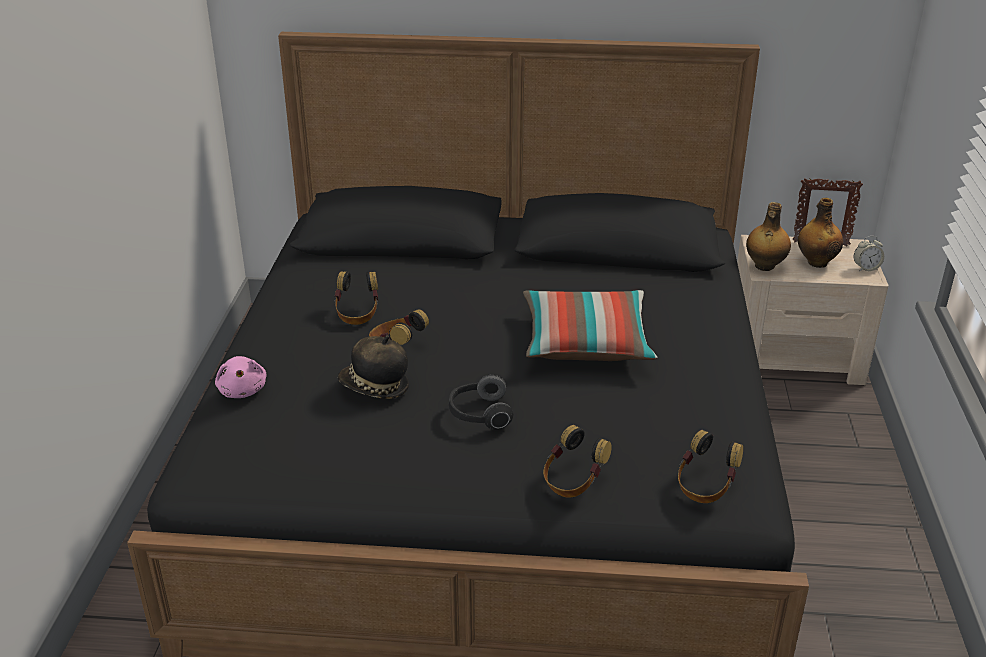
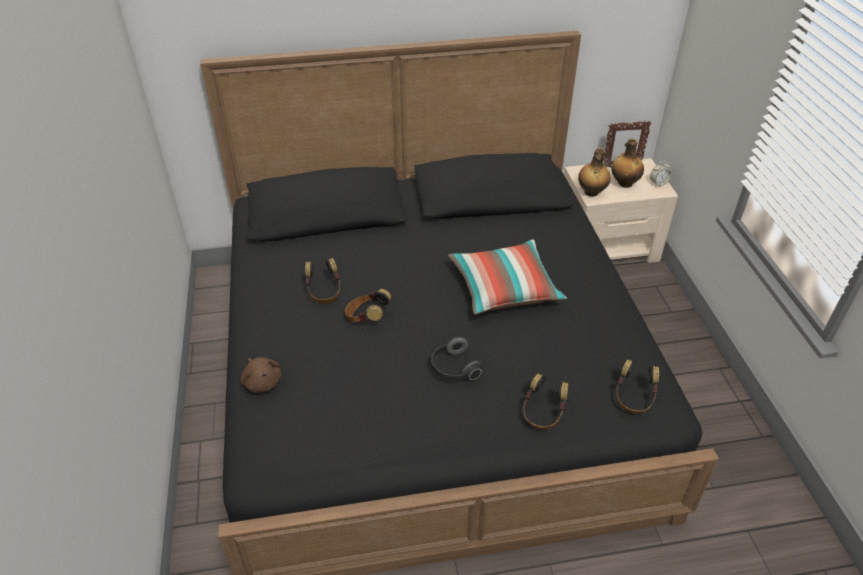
camera: 15 degrees left, 10 degrees up
(243, 390) = (262, 381): pink plush toy -> brown plush toy
(374, 388) = (365, 360): hat -> none

